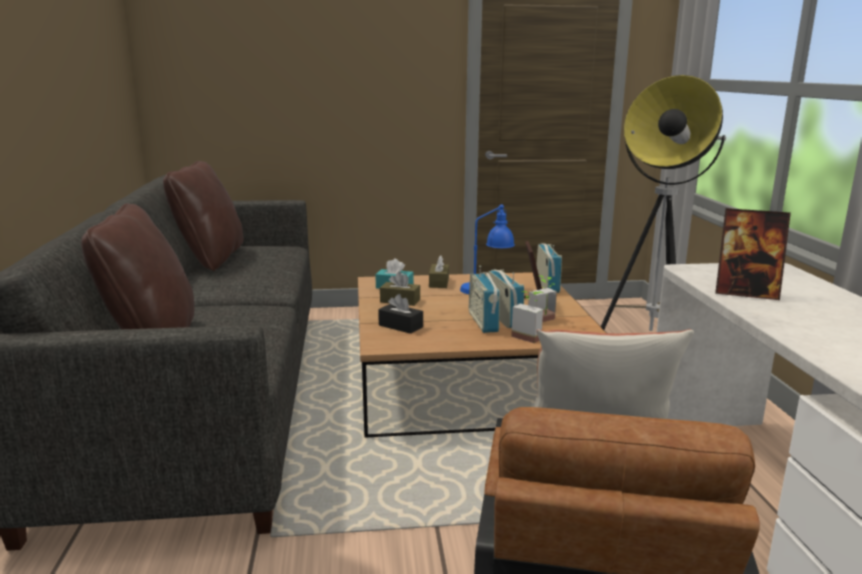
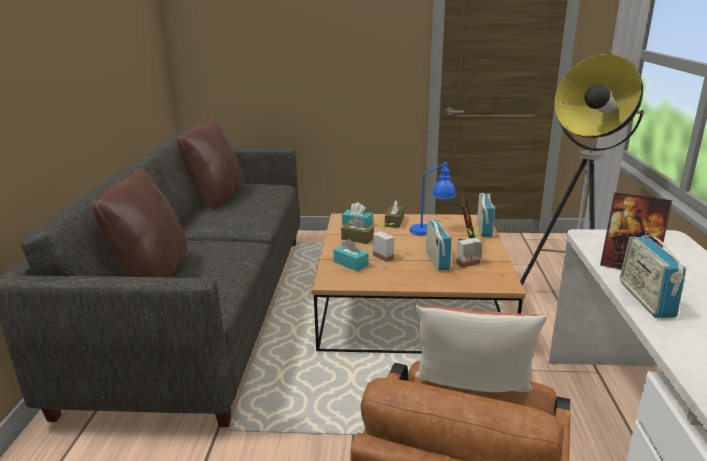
camera: 10 degrees right, 5 degrees up
(400, 326) = (351, 264): black tissue box -> turquoise tissue box
(483, 322) = (418, 263): radio -> radio (645, 299)
(529, 336) = (452, 279): potted plant -> potted plant (386, 256)

